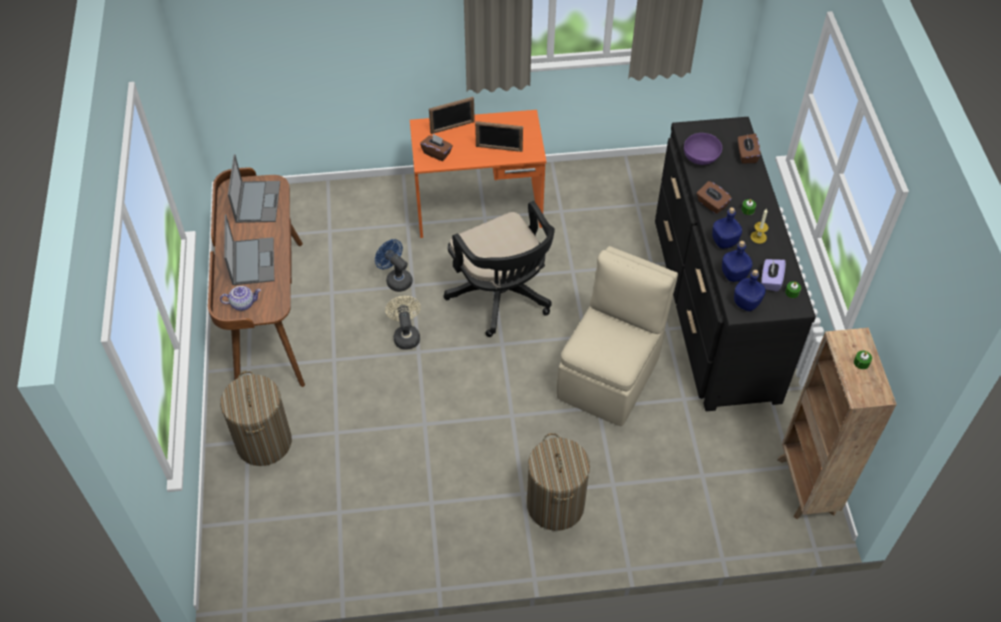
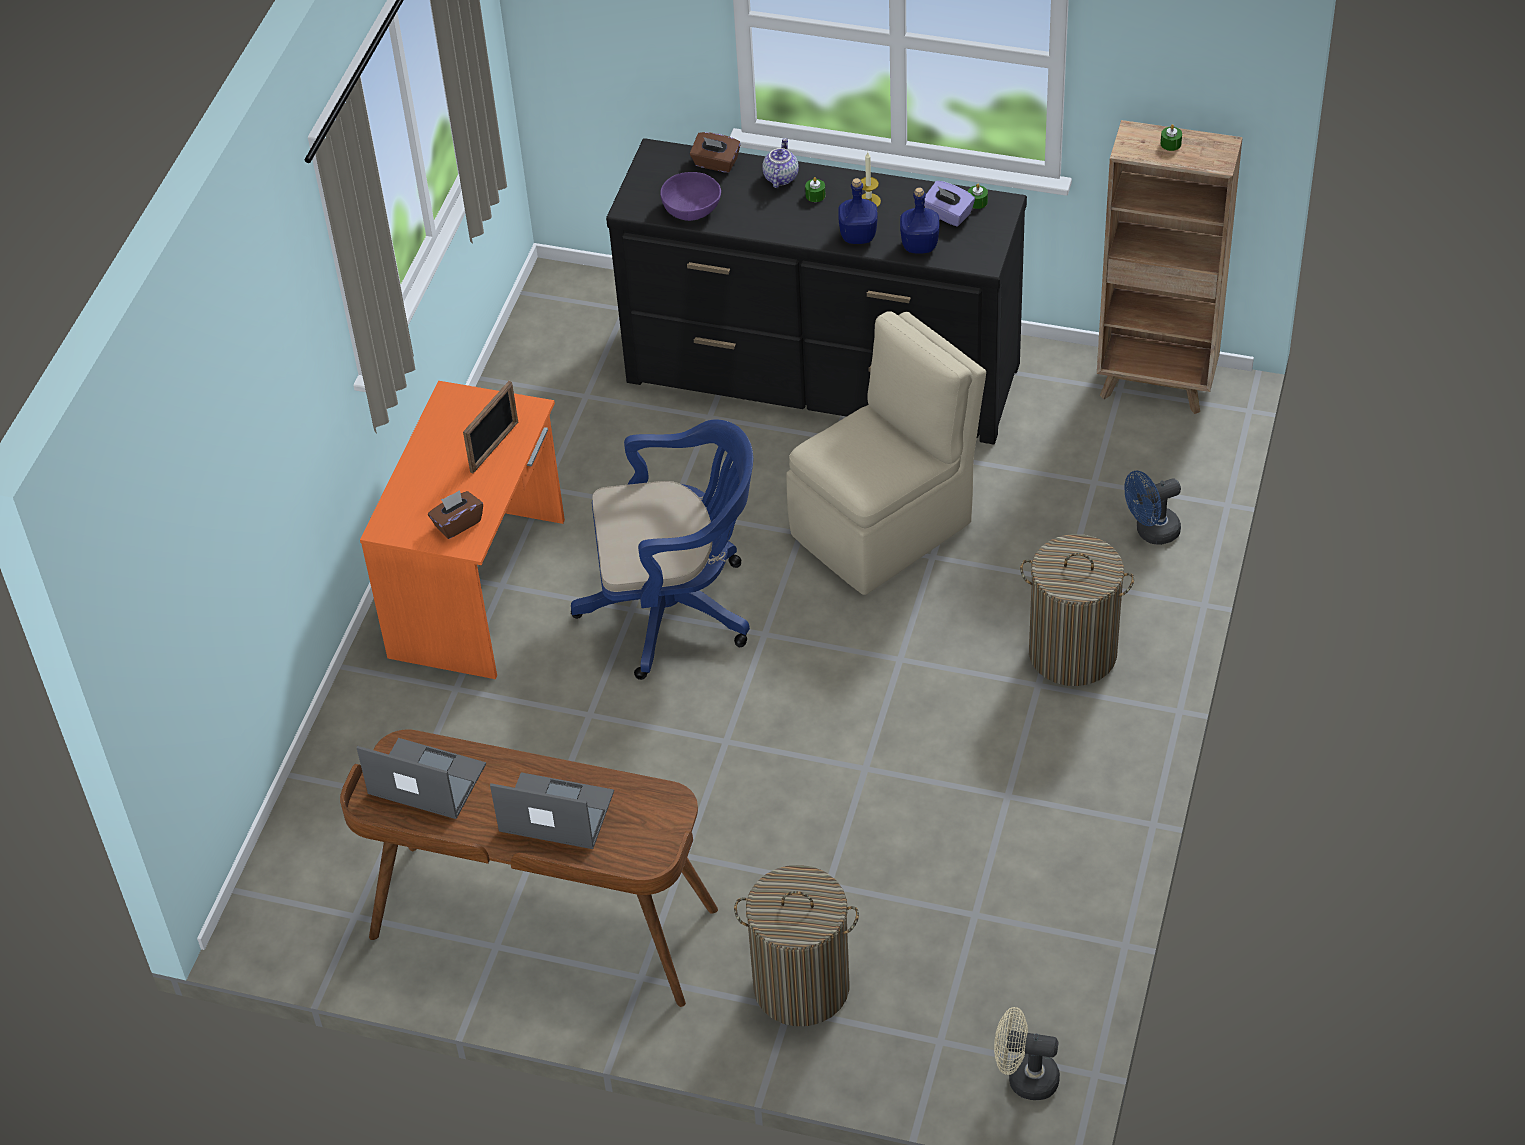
camera: 65 degrees left, 5 degrees down
(243, 303) = (639, 842): teapot -> teapot (780, 177)
(396, 279) = (564, 733): blue fan -> blue fan (1151, 532)
(406, 335) = (685, 748): beige fan -> beige fan (1024, 1078)
(452, 127) = (413, 490): picture frame -> none
(502, 298) = (677, 608): black office chair -> blue office chair
(610, 376) = (885, 526): beige chair -> beige chair turned 90 degrees clockwise
(711, 204) = (785, 227): brown tissue box -> none
(747, 303) = (973, 249): blue bottle -> none

